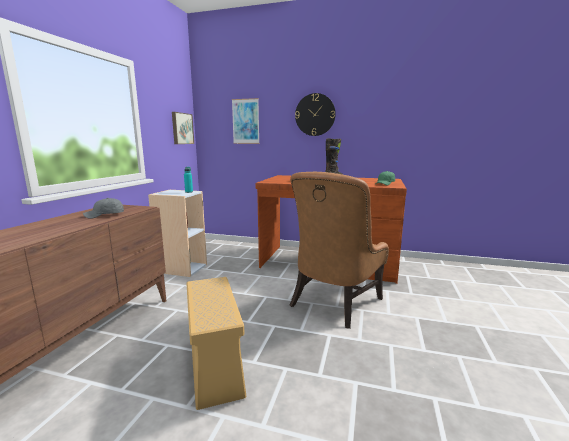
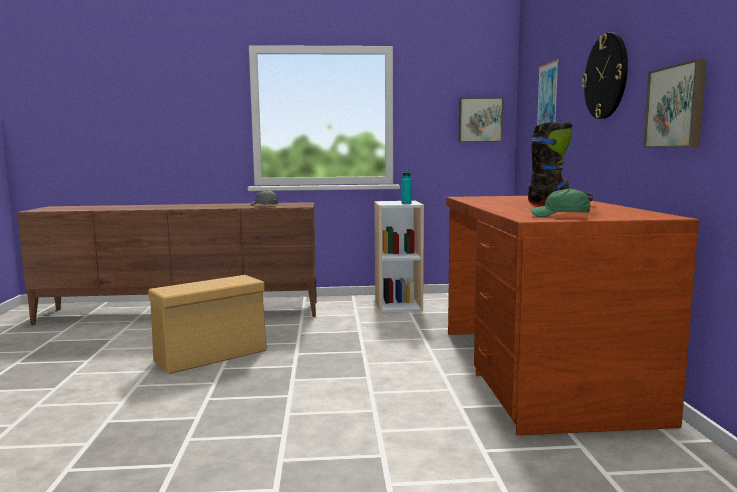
camera: 70 degrees right, 5 degrees down
(334, 302) = (382, 390): brown chair -> none
(376, 134) = (677, 107): none -> picture

